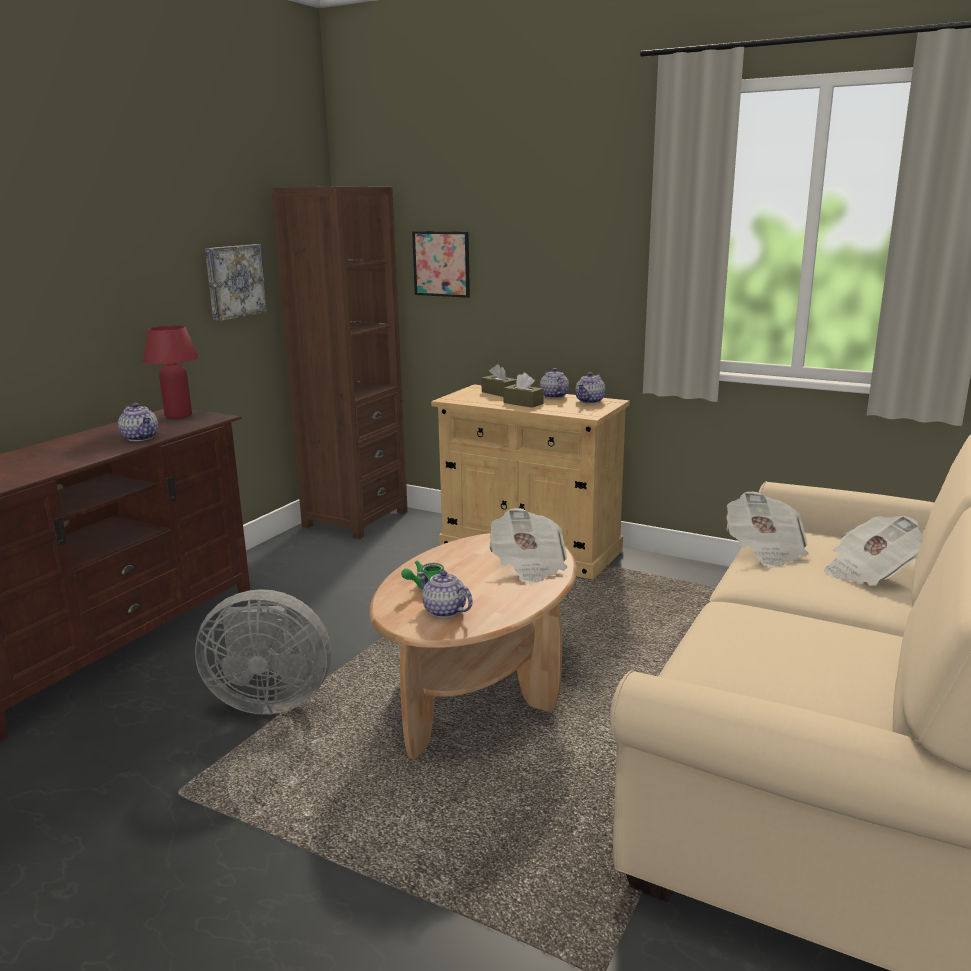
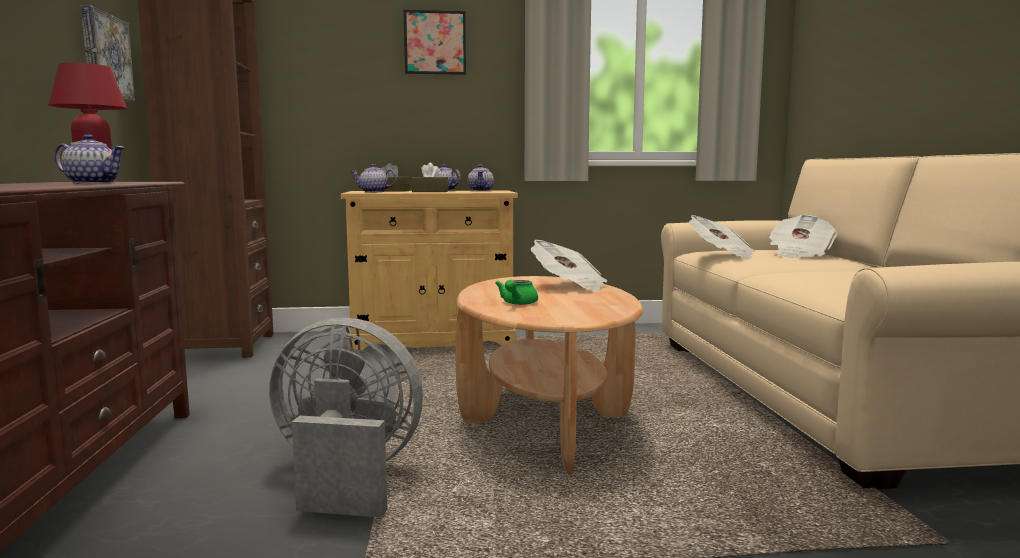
camera: 35 degrees left, 10 degrees down
(268, 700) = (346, 478): grey fan -> grey fan turned 135 degrees counterclockwise
(441, 264) = (309, 75): picture -> picture (435, 42)
(443, 611) = (567, 310): teapot -> teapot (373, 192)

